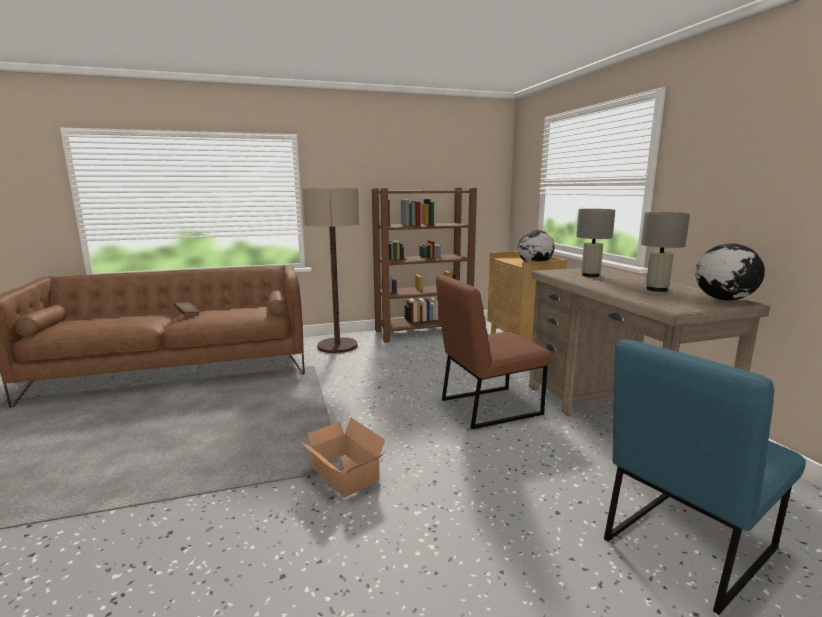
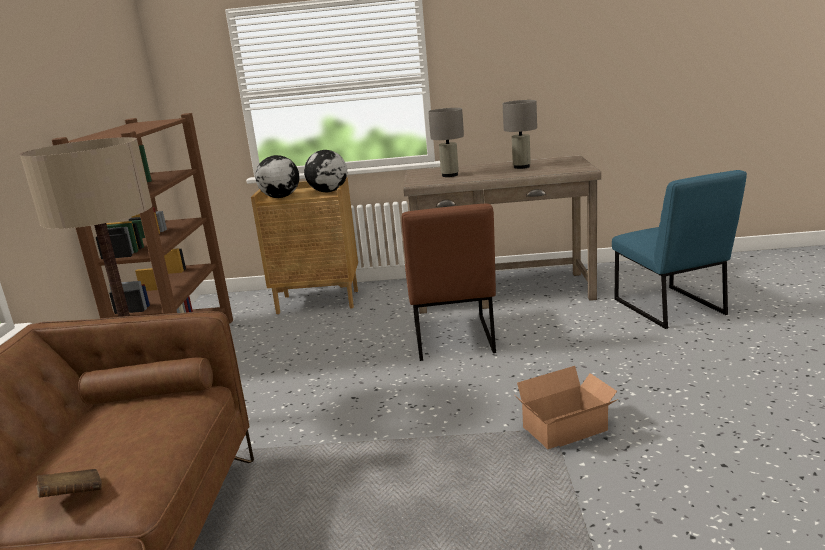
camera: 70 degrees left, 5 degrees up
(723, 299) = (562, 159): globe -> globe (280, 197)

